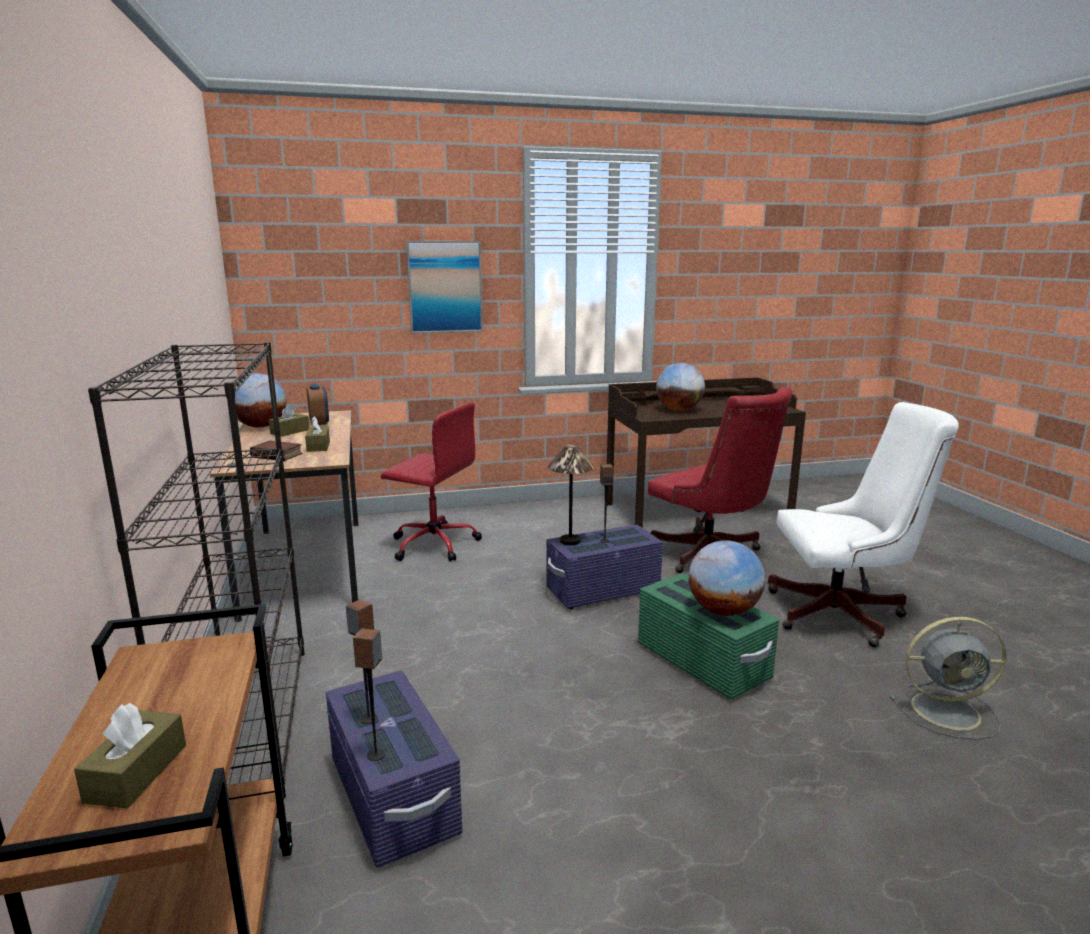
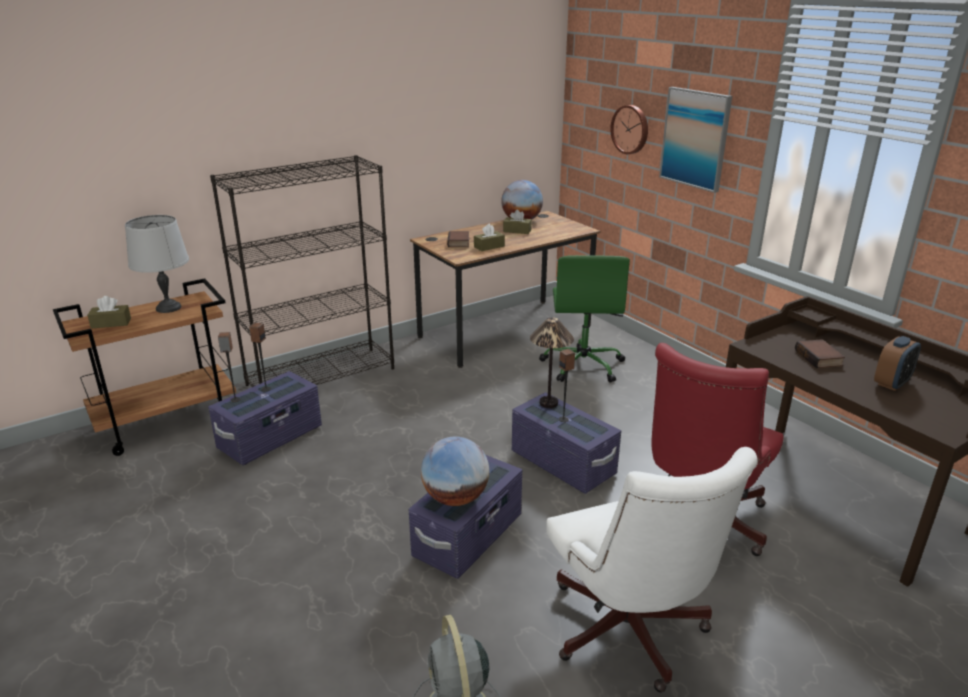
camera: 70 degrees right, 10 degrees up
(156, 689) = (168, 308): none -> grey table lamp
(319, 422) = (551, 231): alarm clock -> alarm clock (891, 383)
(354, 293) = (631, 129): none -> wall clock
(433, 544) = (583, 365): red office chair -> green office chair
(679, 410) = (820, 358): globe -> book
(702, 662) = (468, 536): green storage box -> purple storage box

